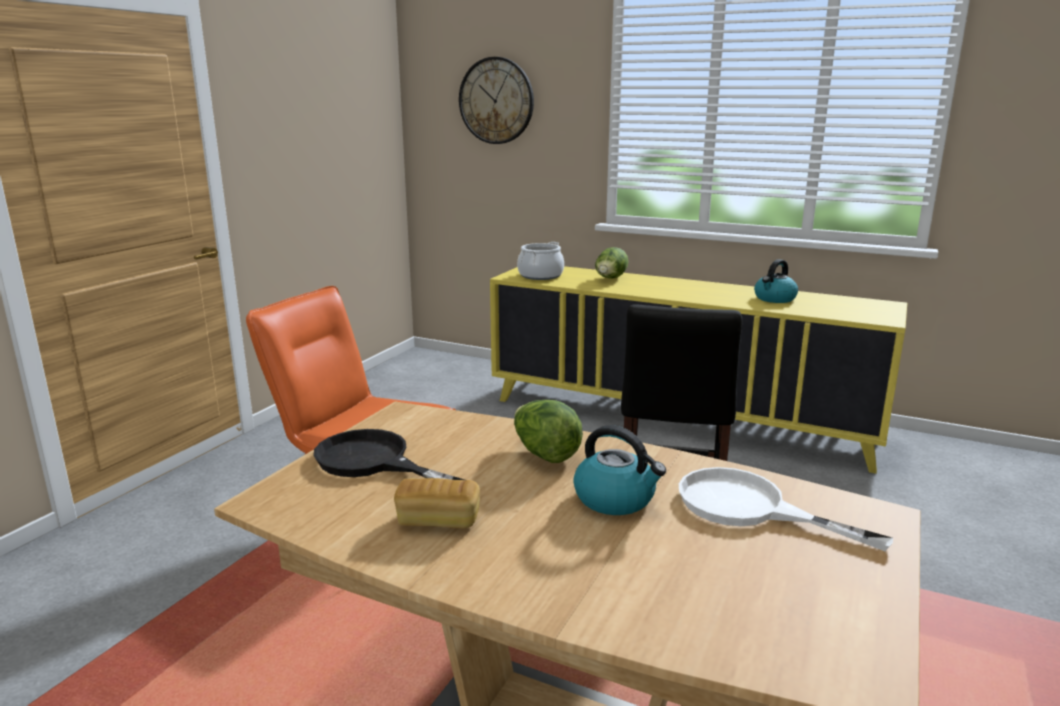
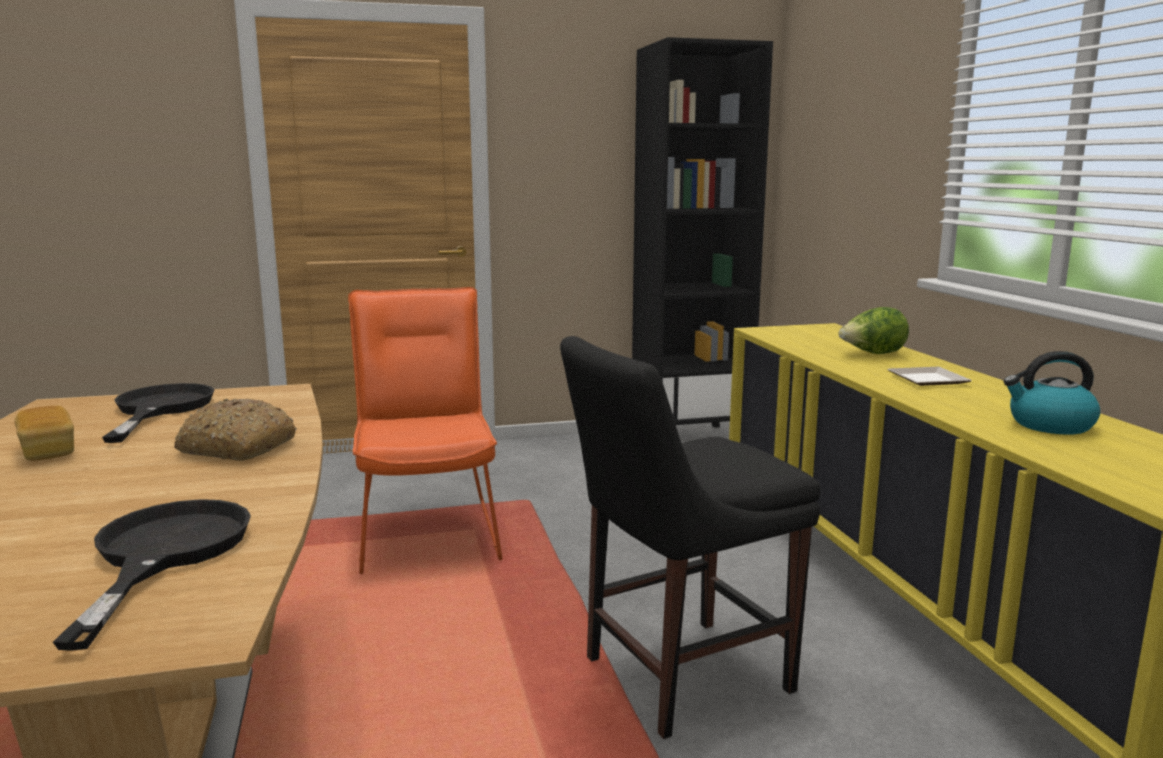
camera: 50 degrees right, 5 degrees down
(398, 376) = (690, 439): none -> black bookcase
(496, 101) = (851, 104): wall clock -> none
(540, 276) = (798, 335): cooking pot -> none
(544, 454) = (236, 448): lettuce -> bread
(616, 499) = (142, 494): kettle -> none
(676, 289) = (927, 380): none -> plate
(749, 508) = (164, 554): white frying pan -> black frying pan

